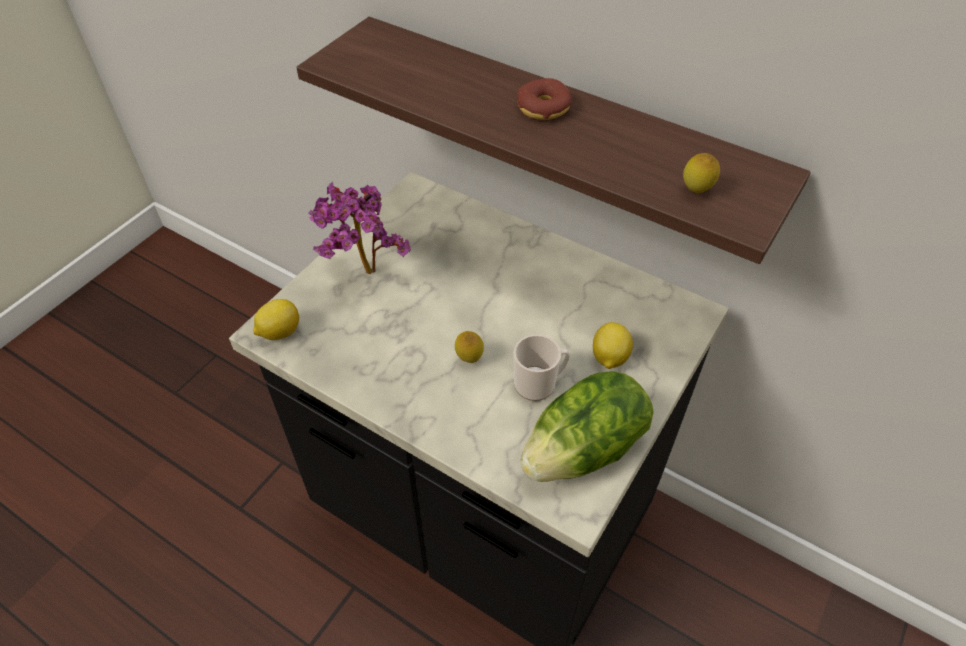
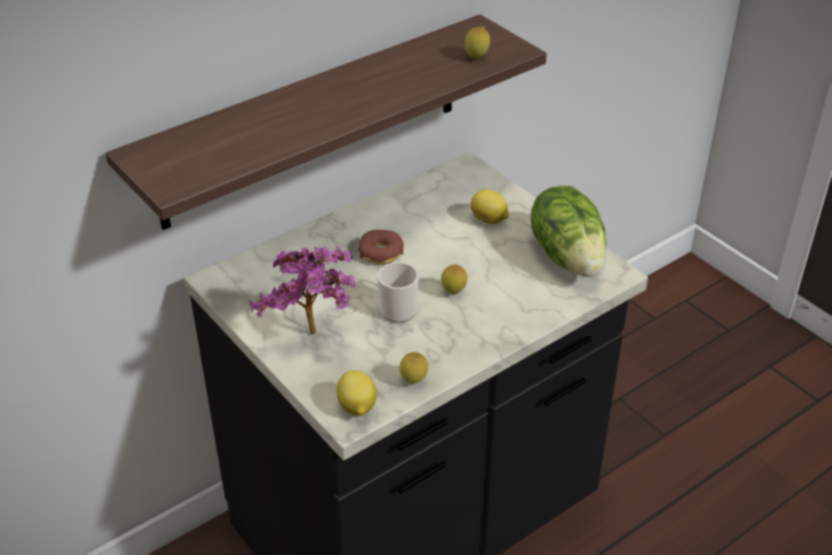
camera: 70 degrees left, 10 degrees down
(325, 364) = (413, 382): none -> lemon
(539, 383) = (497, 262): mug -> mug (399, 307)
(543, 108) = (335, 92): donut -> donut (381, 253)

